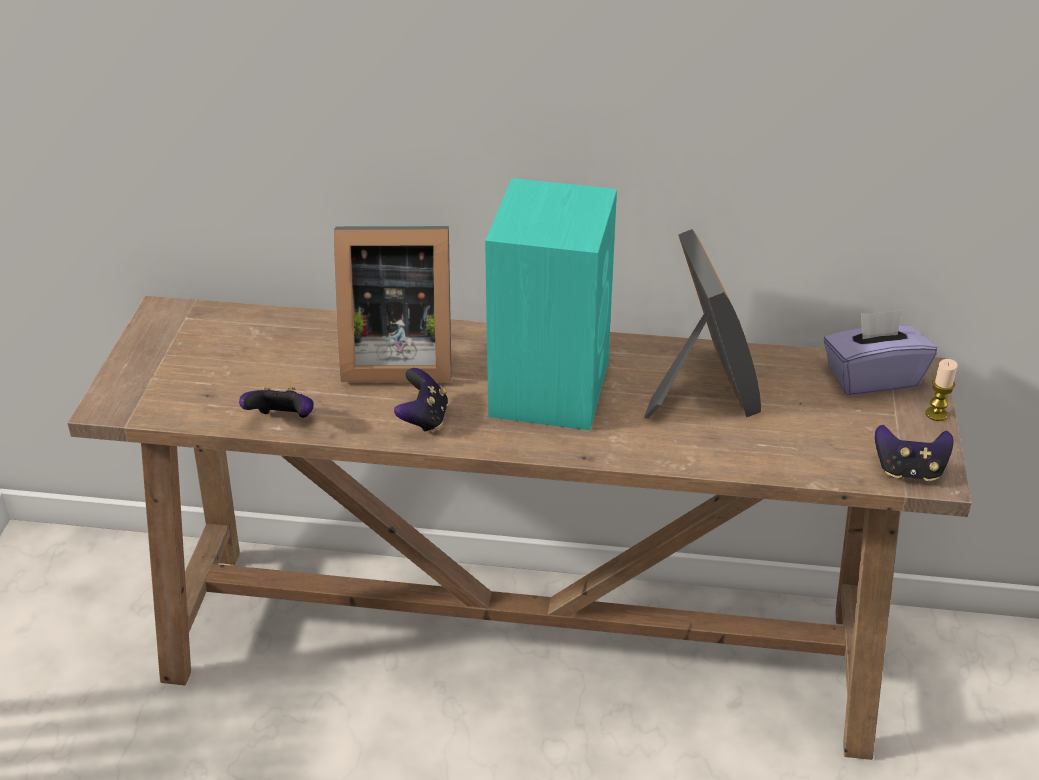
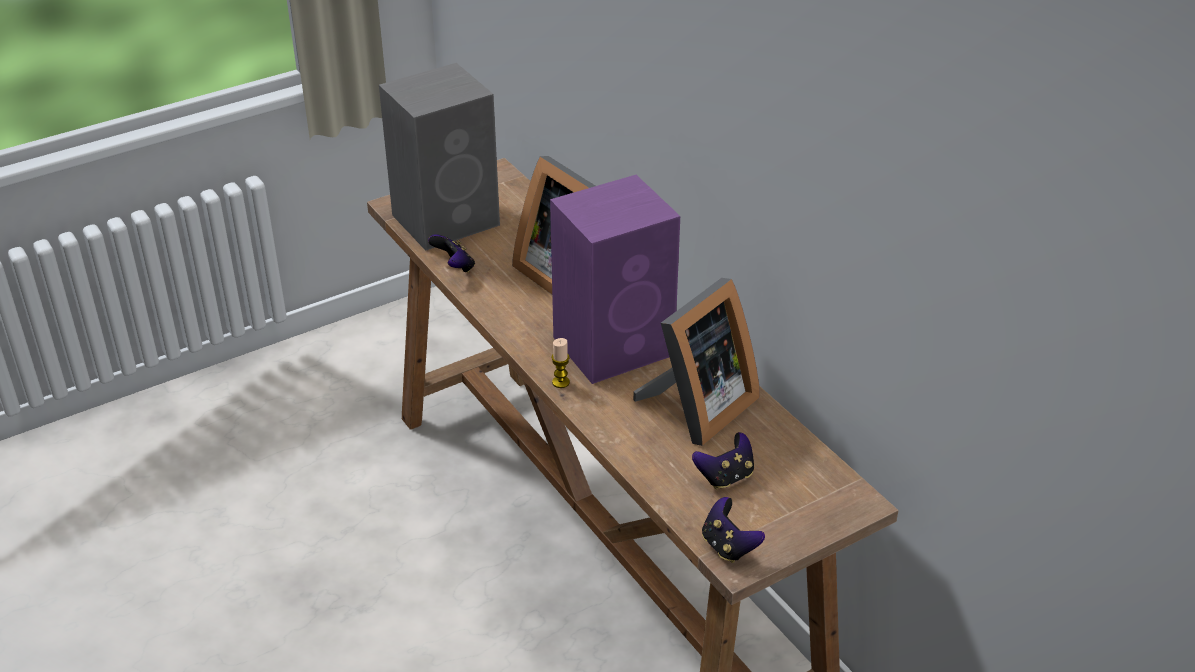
camera: 50 degrees right, 0 degrees up
(192, 383) = (448, 219): none -> grey speaker
(423, 419) = (519, 315): game controller -> game controller (725, 477)
(550, 386) = (616, 345): turquoise speaker -> purple speaker
(872, 378) = (818, 482): purple tissue box -> none
(936, 414) = (816, 533): candle -> candle (560, 382)

